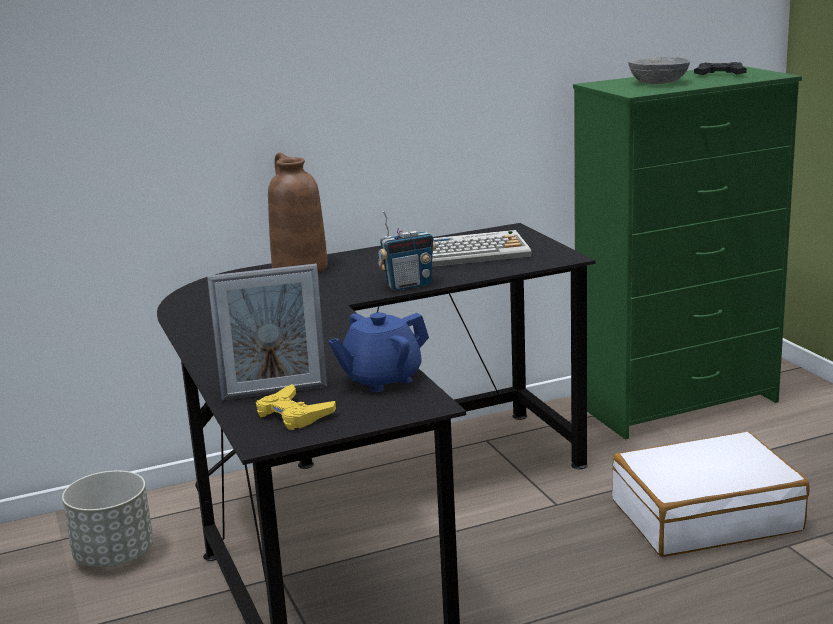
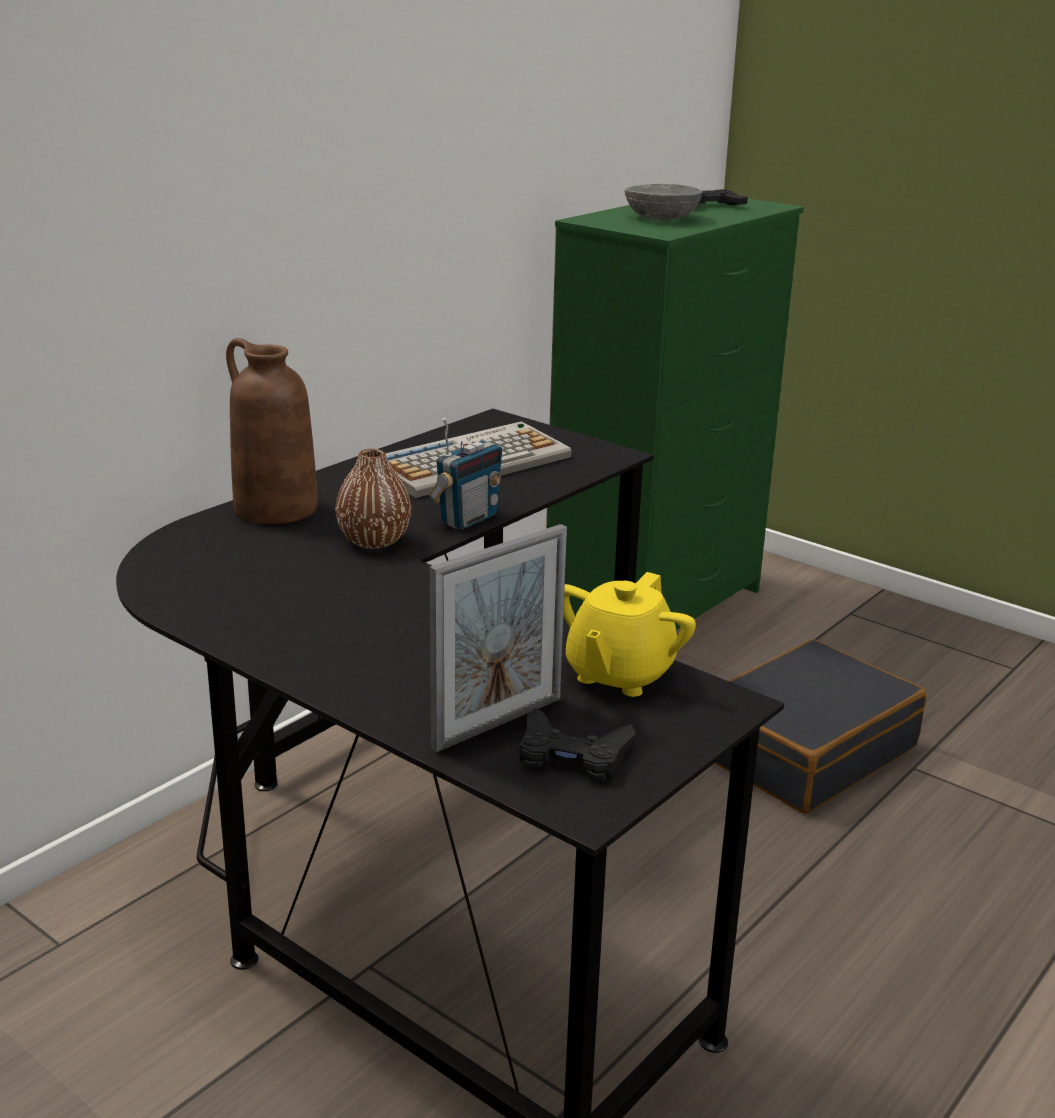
camera: 30 degrees left, 5 degrees up
(114, 556) = (85, 1002): grey planter -> none
(293, 414) = (572, 755): yellow game controller -> black game controller
(334, 291) = (374, 540): none -> brown vase
(381, 379) = (619, 674): blue teapot -> yellow teapot
(705, 515) = (804, 749): white suitcase -> black suitcase

